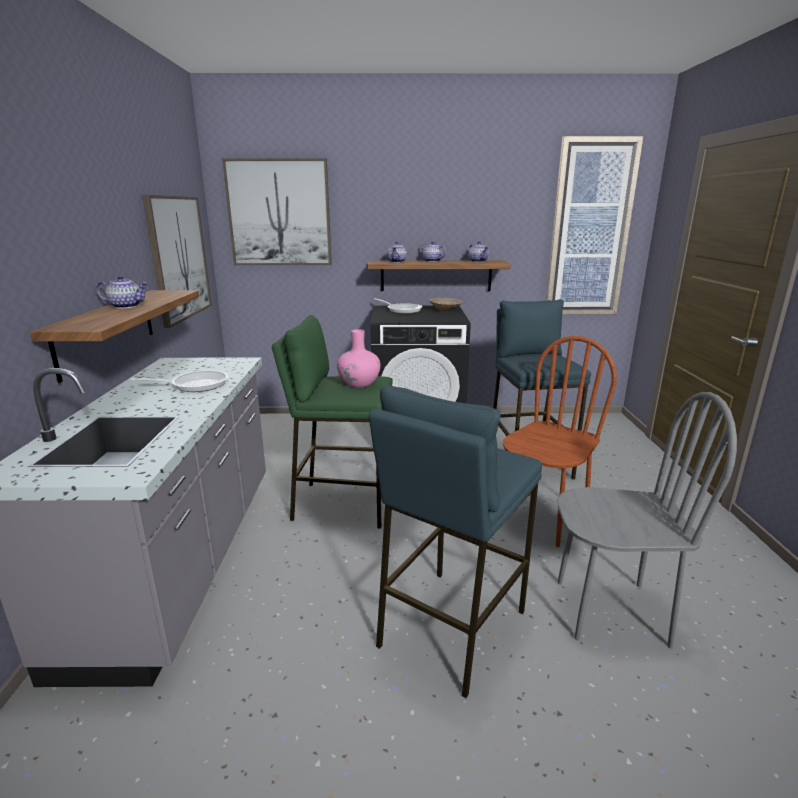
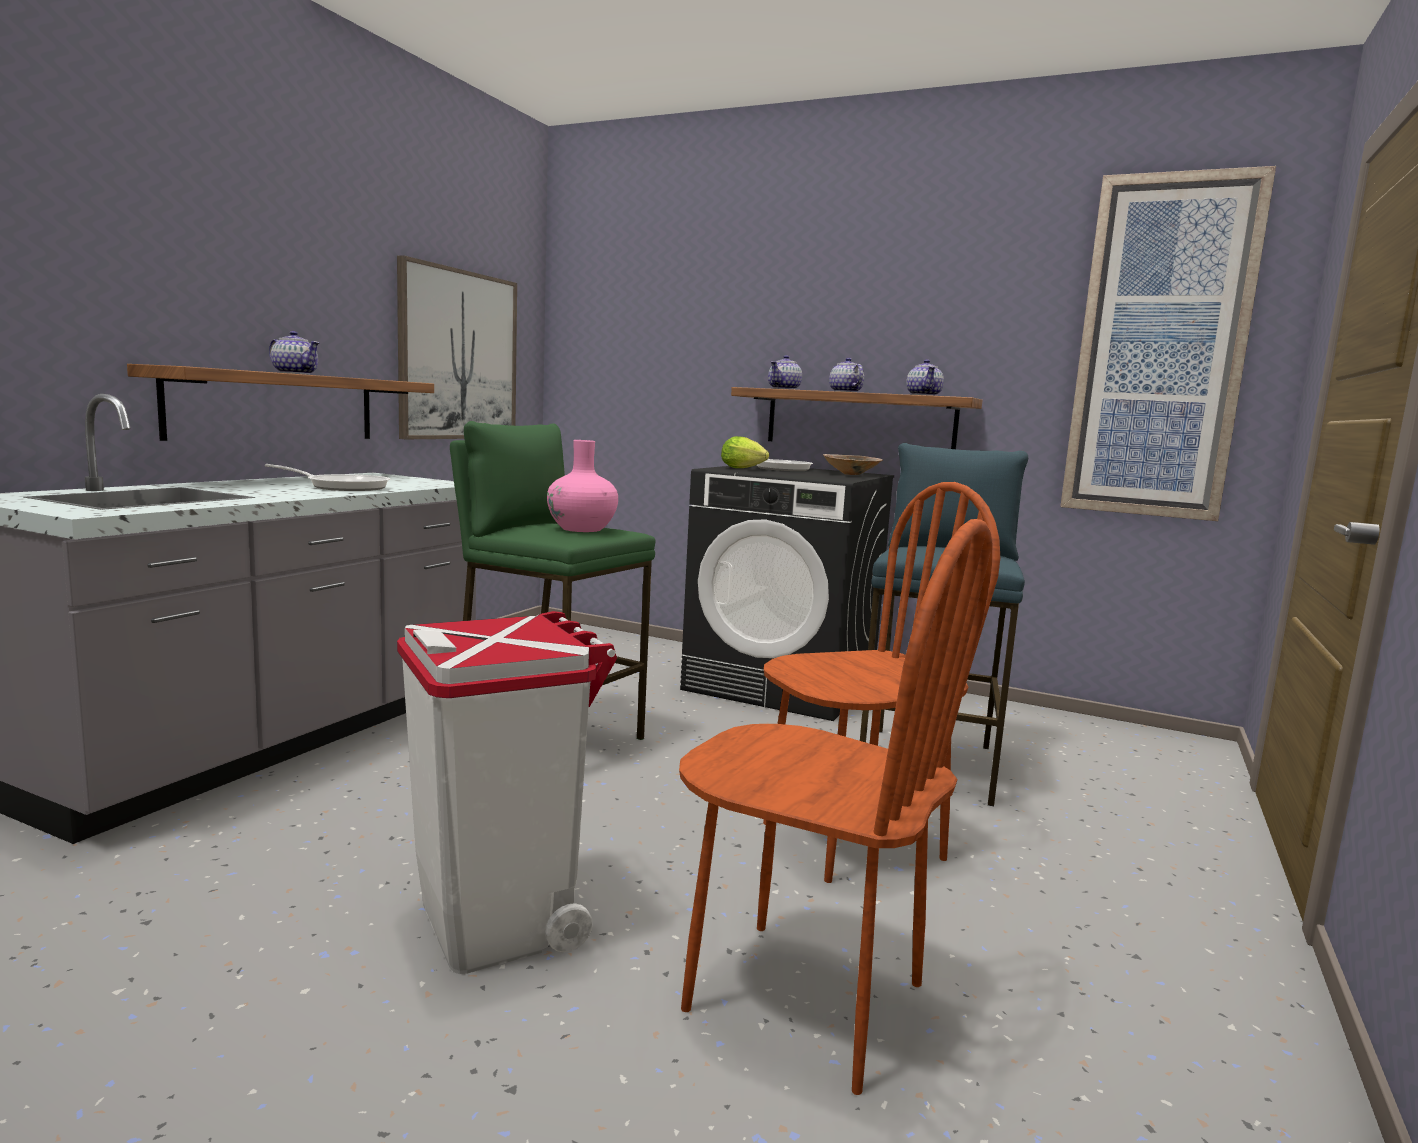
camera: 25 degrees right, 10 degrees down
(279, 213) = (634, 314): picture -> none
(391, 316) = (745, 469): none -> lettuce
(450, 628) = (498, 919): blue stool -> white trash can
(610, 611) = (804, 997): grey chair -> brown chair

